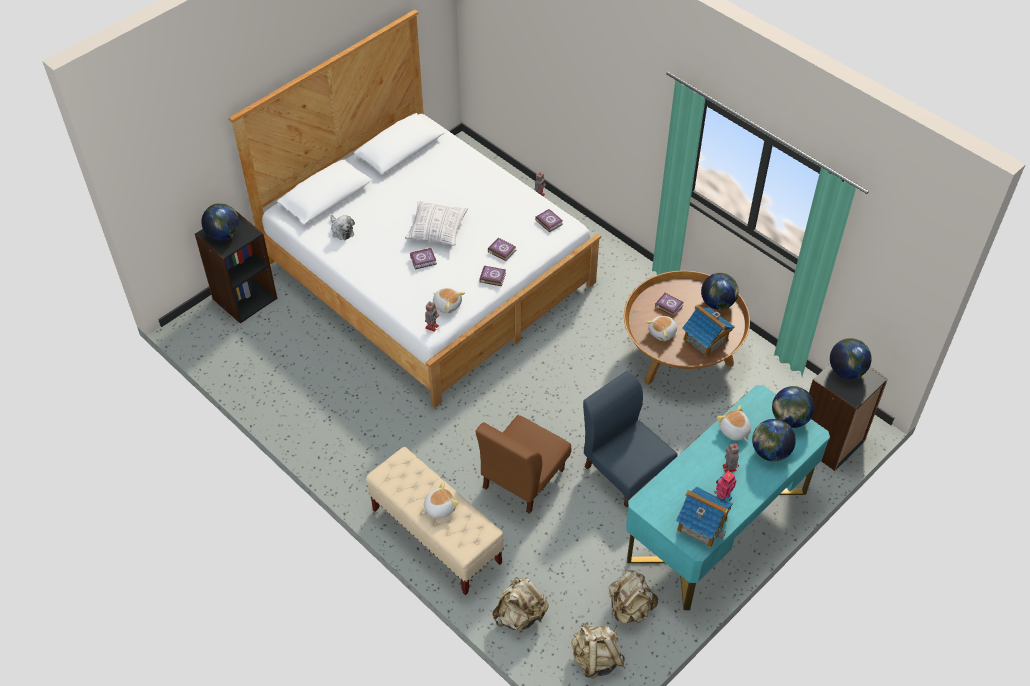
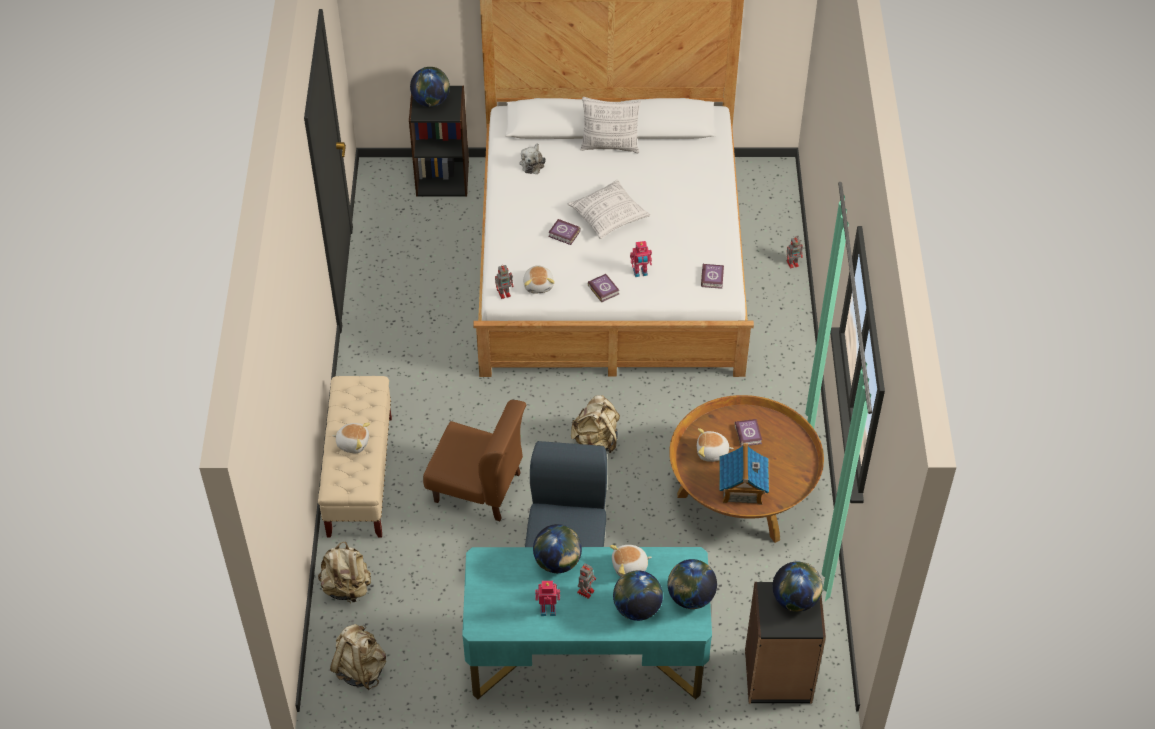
camera: 45 degrees right, 0 degrees up
(379, 185) = (610, 146): none -> pillow
(501, 250) = (640, 273): book -> toy robot
(522, 478) = (478, 488): brown chair -> brown chair turned 150 degrees counterclockwise
(629, 608) = (433, 656): beige backpack -> beige backpack (596, 440)
(701, 524) = (504, 614): toy house -> none
(717, 303) = (795, 466): globe -> globe (557, 562)
(734, 431) = (630, 567): plush toy -> plush toy turned 120 degrees counterclockwise

